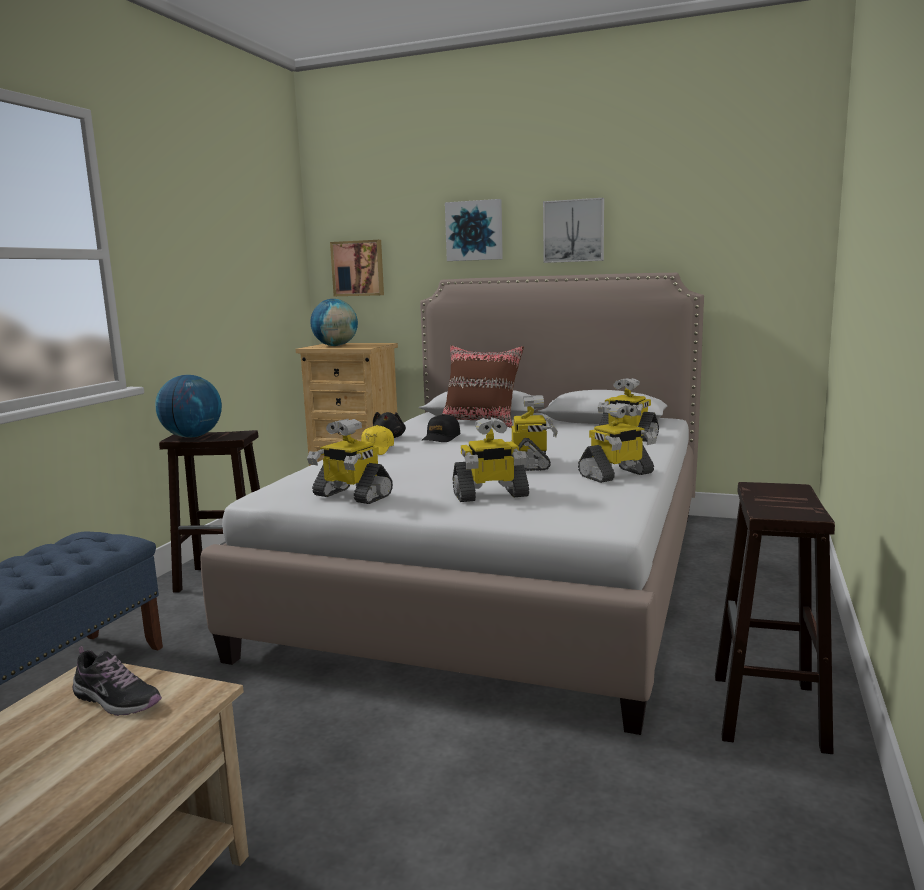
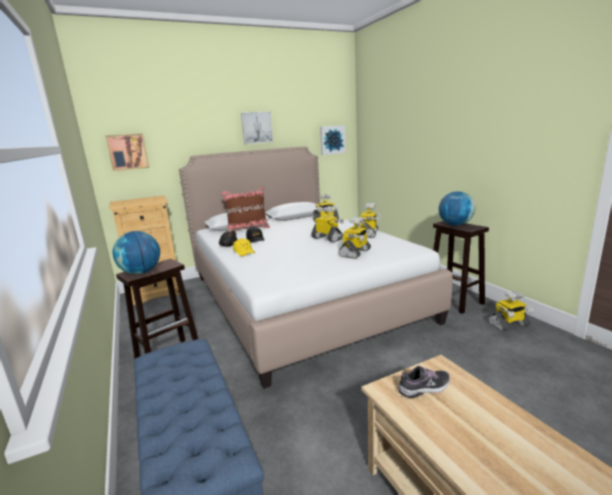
camera: 45 degrees left, 5 degrees up
(335, 346) = (131, 202): globe -> globe (455, 225)
(351, 496) = (309, 271): toy robot -> toy robot (508, 325)
(474, 230) = (203, 127): picture -> picture (332, 140)

